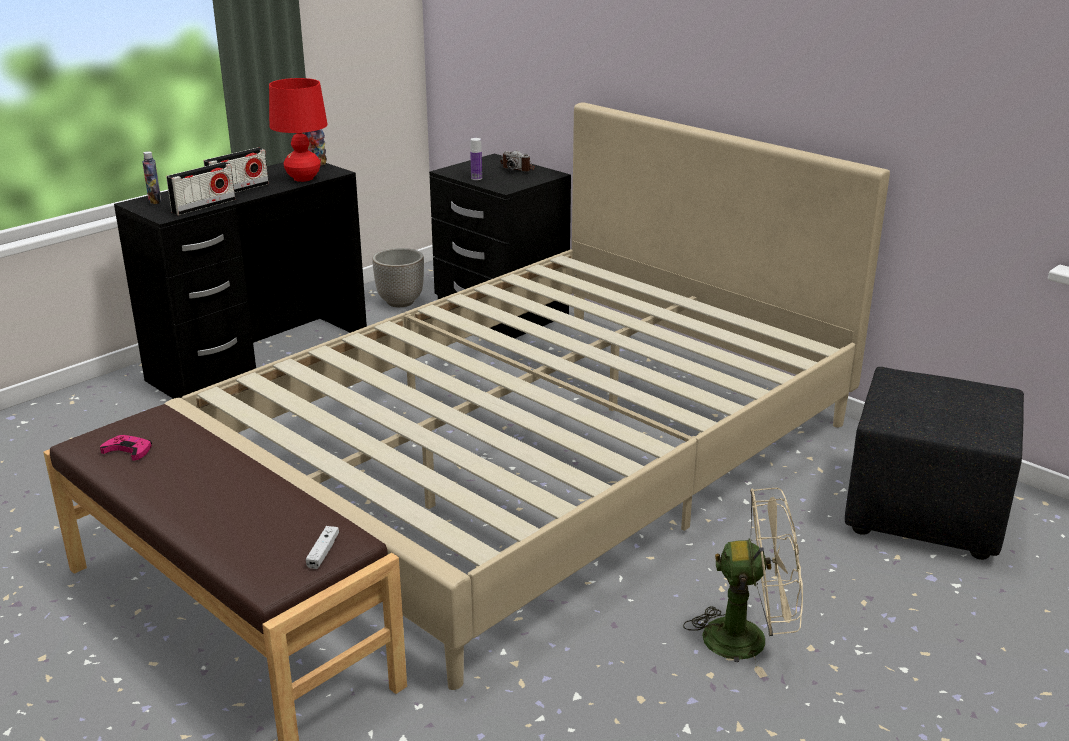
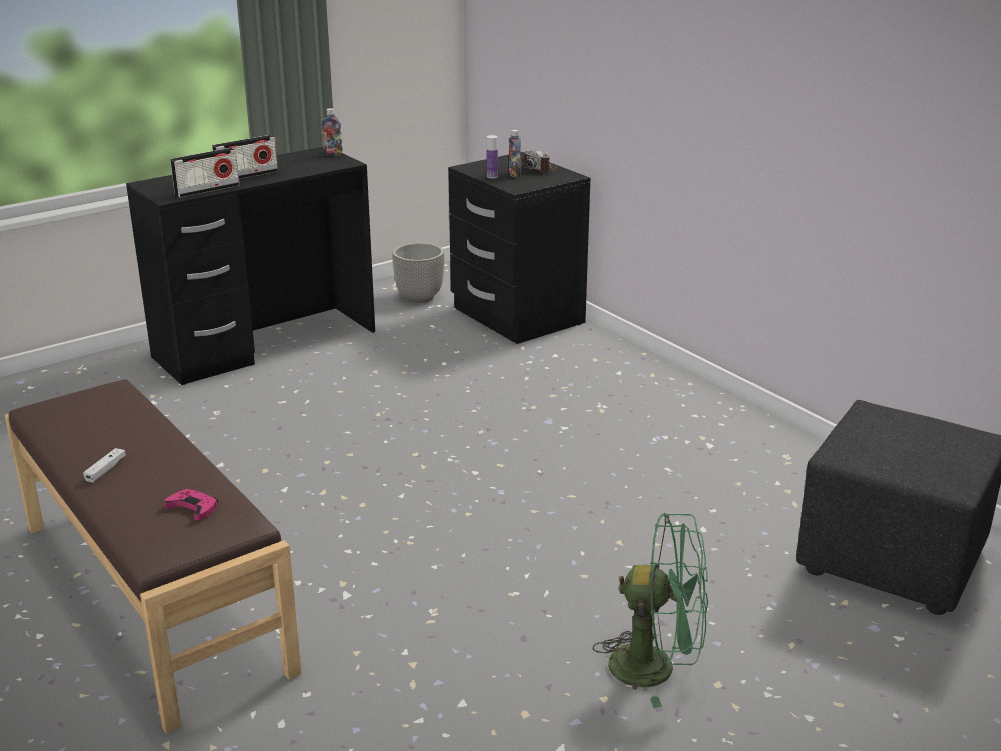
camera: 10 degrees right, 0 degrees up
(128, 451) = (76, 420): pink game controller -> pink game controller (193, 507)
(155, 201) = (164, 183): bottle -> bottle (514, 175)
(303, 178) = (313, 168): red table lamp -> none
(323, 552) = (216, 532): white game controller -> white game controller (105, 470)
(536, 458) = (502, 465): beige bed -> none
(749, 638) = (656, 667): beige fan -> green fan

